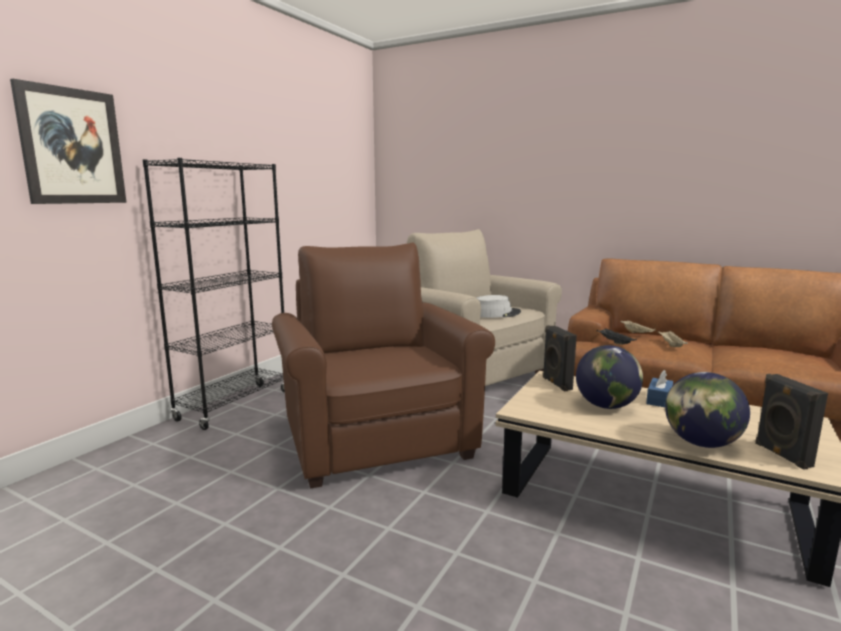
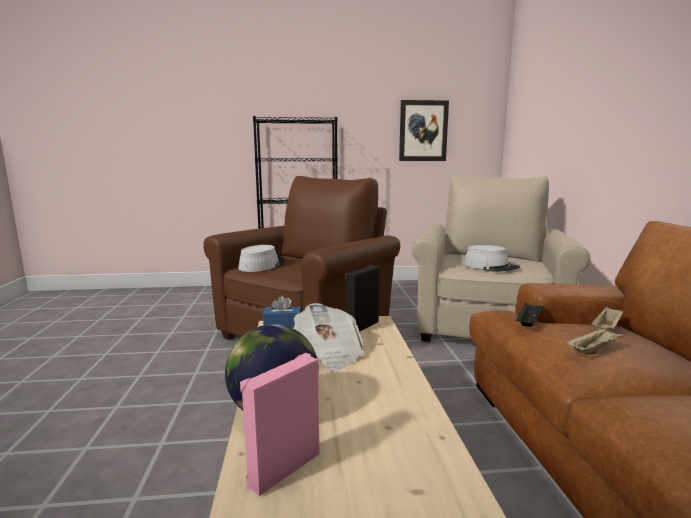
camera: 55 degrees right, 0 degrees up
(72, 146) = (218, 114): picture -> picture (423, 131)
(349, 369) = (262, 265): none -> grey hat
(606, 406) = (329, 354): globe -> newspaper
(659, 399) = (386, 376): blue tissue box -> blue tissue box (282, 324)
(781, 455) = (283, 468): black speaker -> pink speaker

